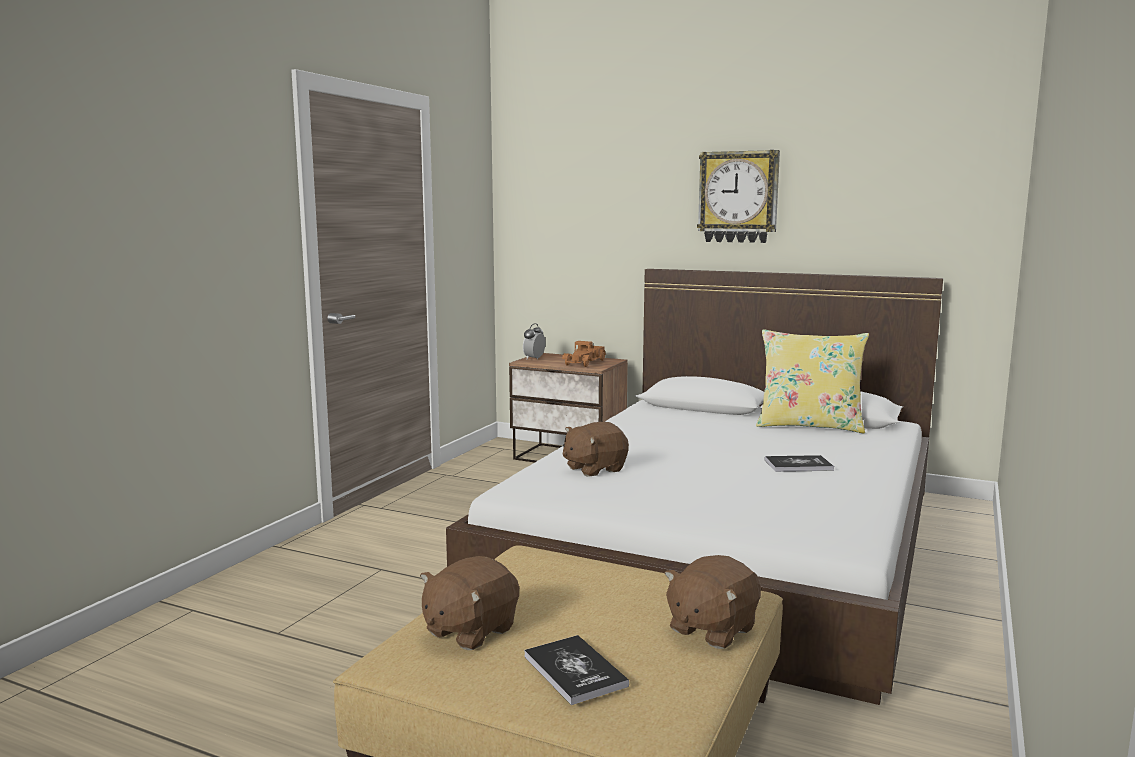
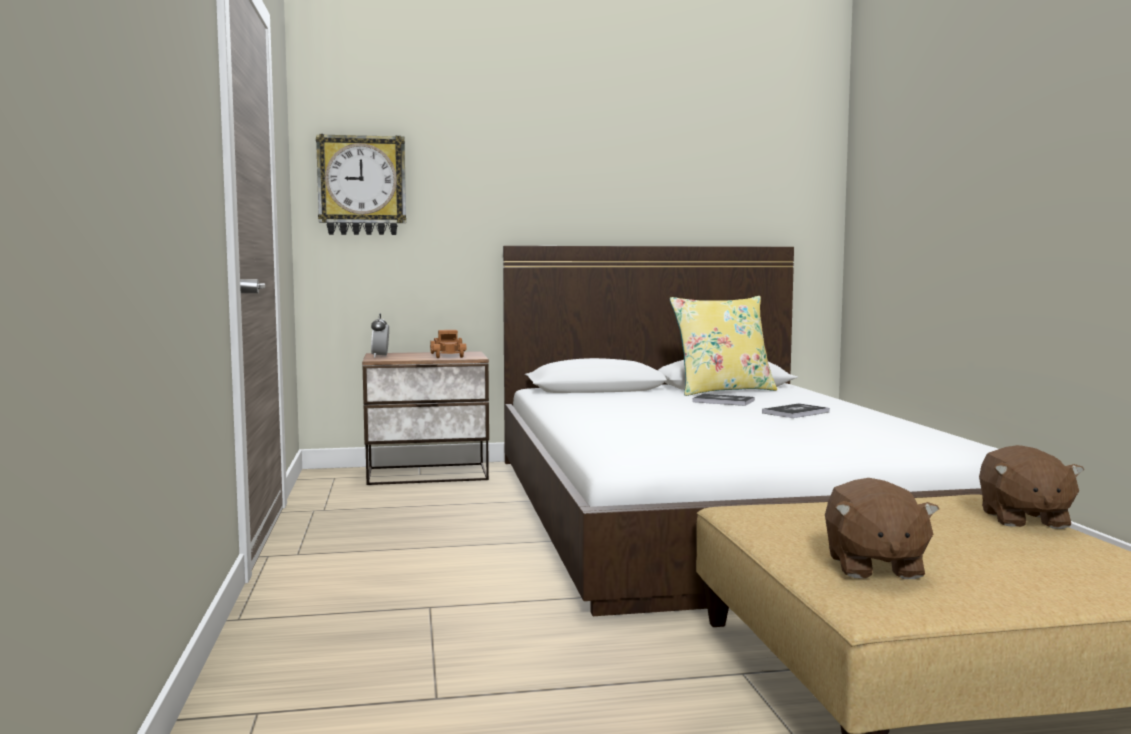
camera: 35 degrees left, 5 degrees down
(575, 671) = (1032, 566): book -> book (723, 401)
(594, 469) = (653, 435): brown plush toy -> none
(738, 197) = (598, 168): wall clock -> wall clock (362, 185)

